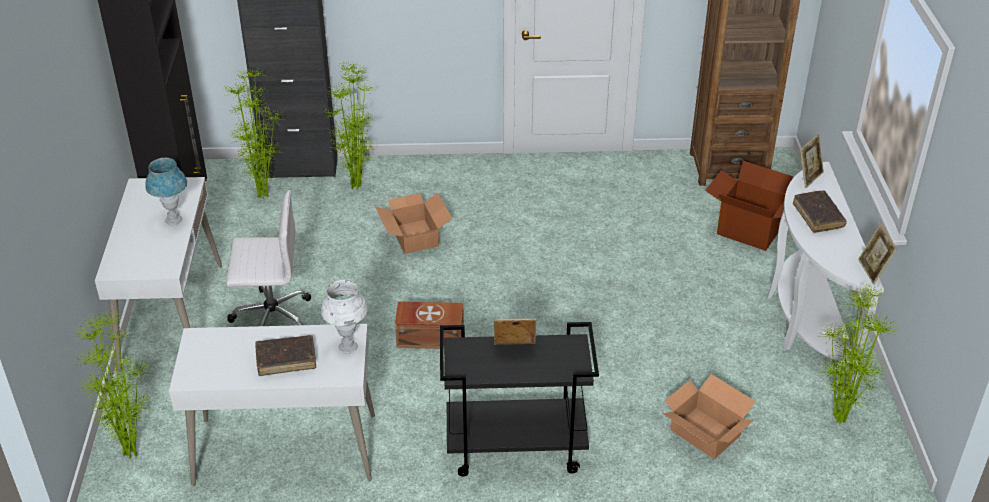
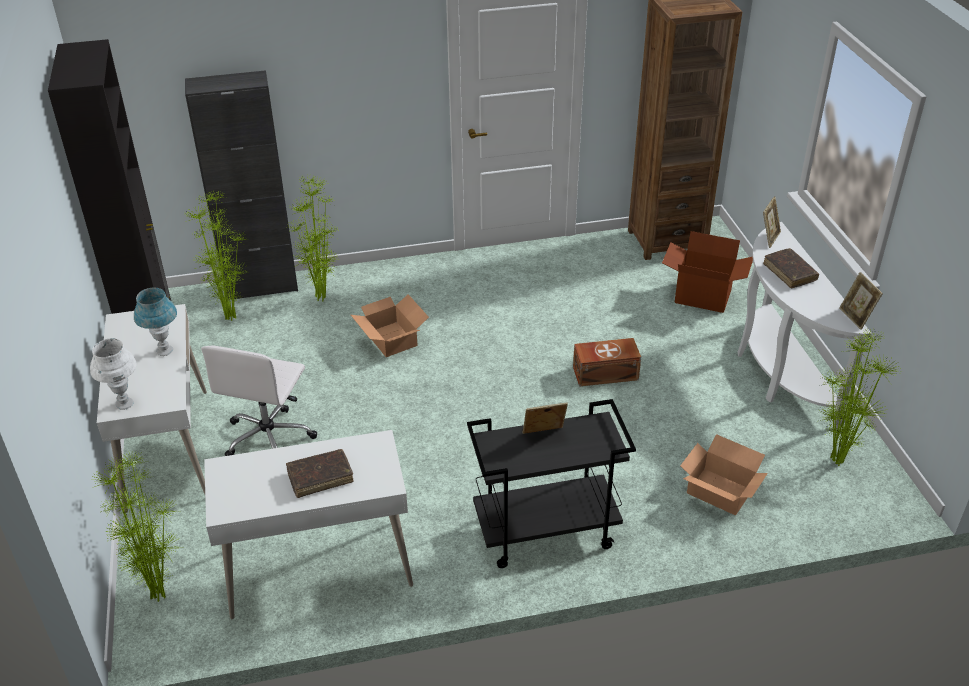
camera: 10 degrees left, 0 degrees up
(271, 318) = (269, 437): white office chair -> white office chair turned 120 degrees clockwise
(348, 347) = (379, 456): white table lamp -> white table lamp (124, 404)
(429, 336) = (432, 434): brown storage box -> brown storage box (604, 373)

